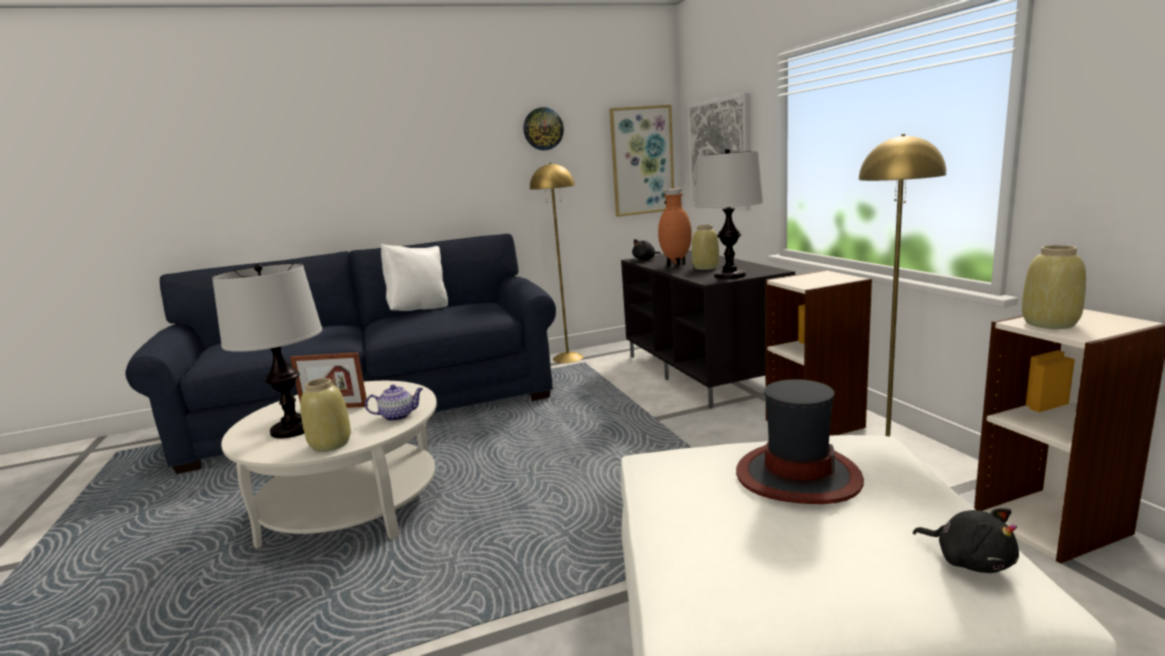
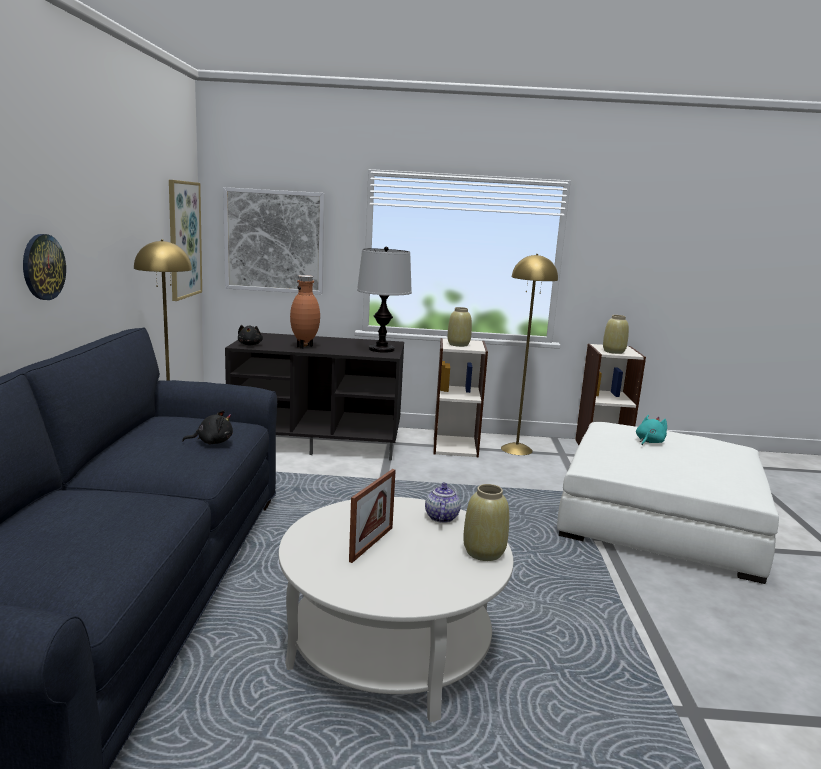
camera: 70 degrees left, 0 degrees up
(292, 429) = (415, 570): table lamp -> none
(419, 310) = (130, 443): white pillow -> none
(543, 129) = (131, 195): wall clock -> wall clock (43, 267)
(706, 267) = (338, 346): beige vase -> beige vase (458, 344)
(797, 476) = (649, 442): hat -> turquoise plush toy
(970, 560) = (726, 443): black plush toy -> black plush toy (212, 442)

